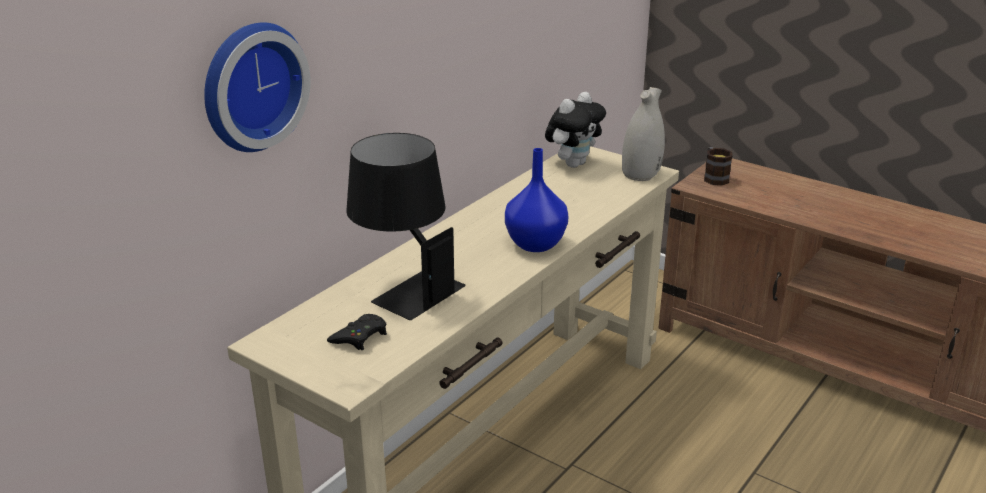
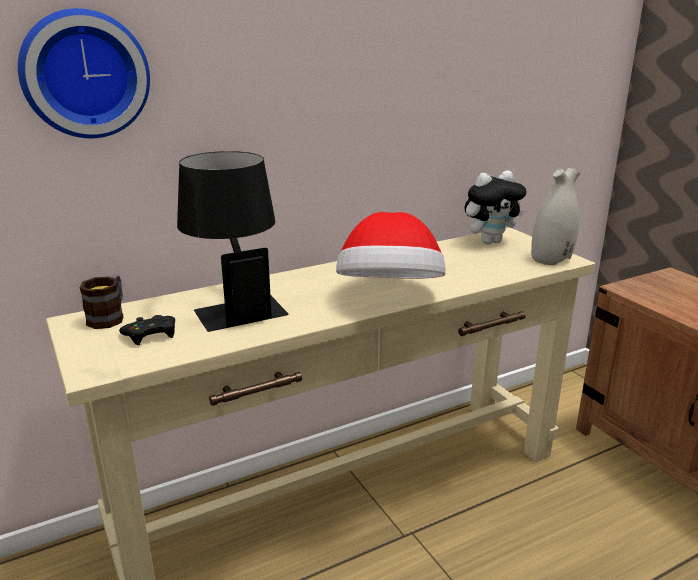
camera: 25 degrees right, 5 degrees down
(536, 243) = (390, 295): blue vase -> hat
(714, 177) = (652, 285): mug -> mug (109, 317)

